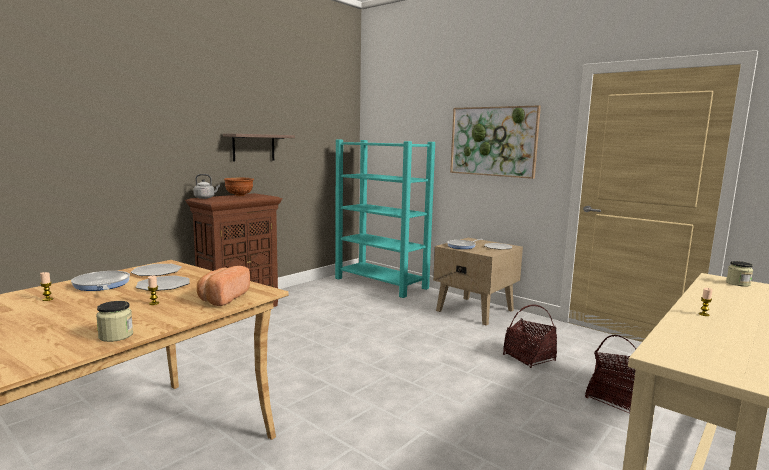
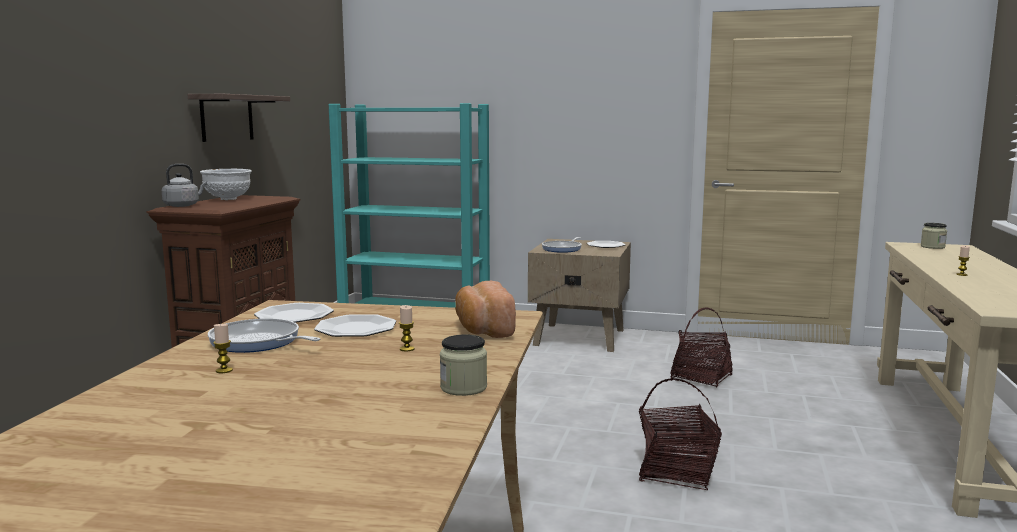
camera: 25 degrees left, 0 degrees up
(239, 195) = (228, 199): brown bowl -> white bowl
(493, 141) = (578, 101): picture -> none
(614, 397) = (826, 399): basket -> basket (676, 472)

